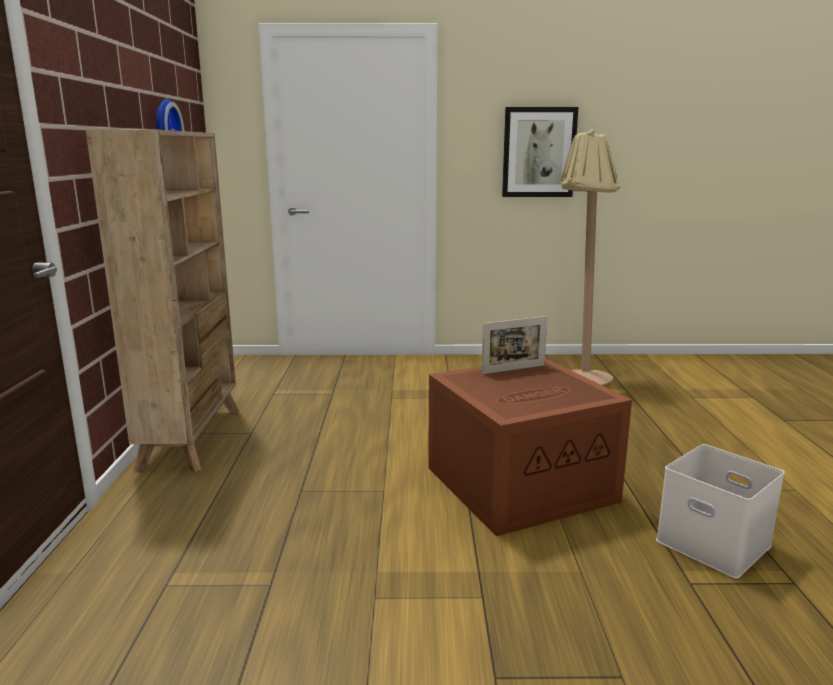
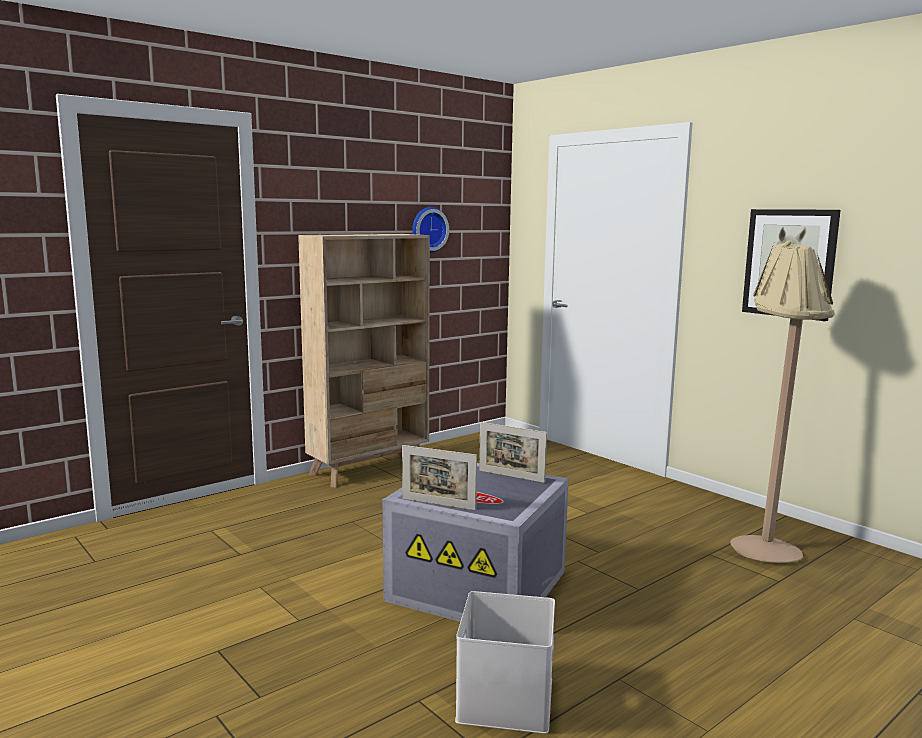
camera: 50 degrees right, 5 degrees down
(520, 482) = (480, 585): brown storage box -> grey storage box
(545, 409) = (438, 504): none -> picture frame

